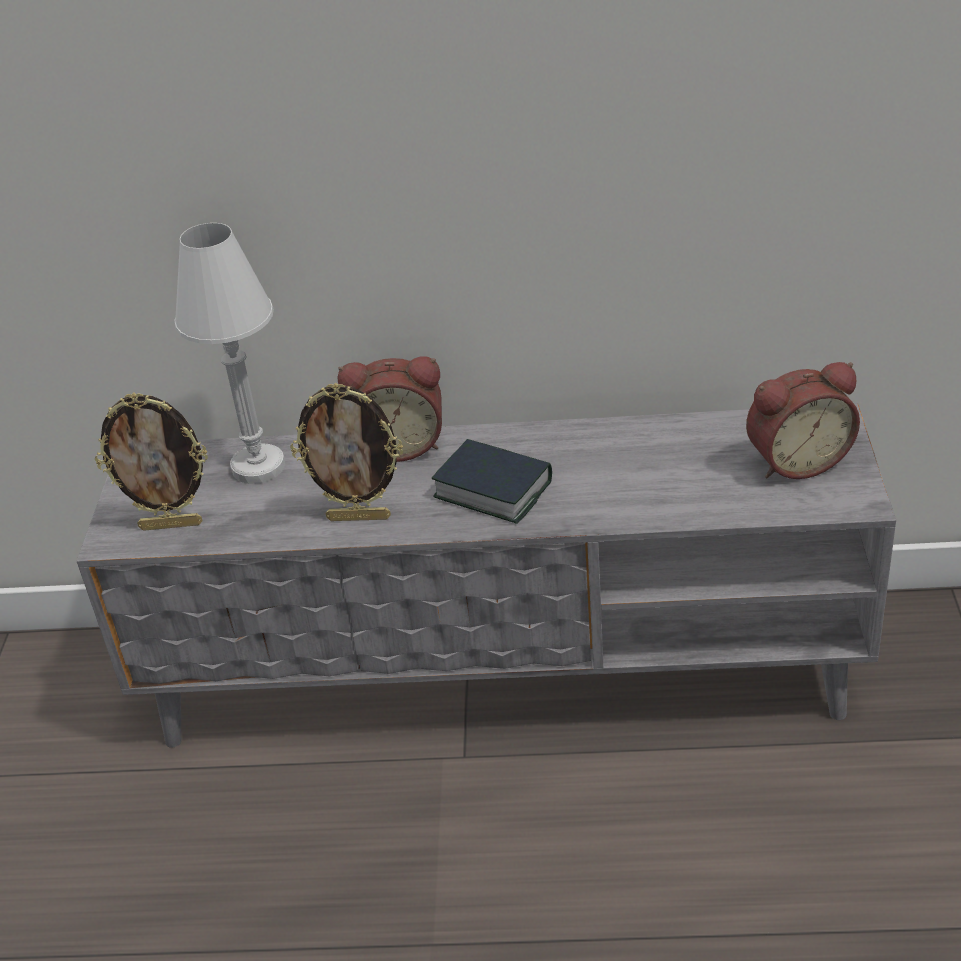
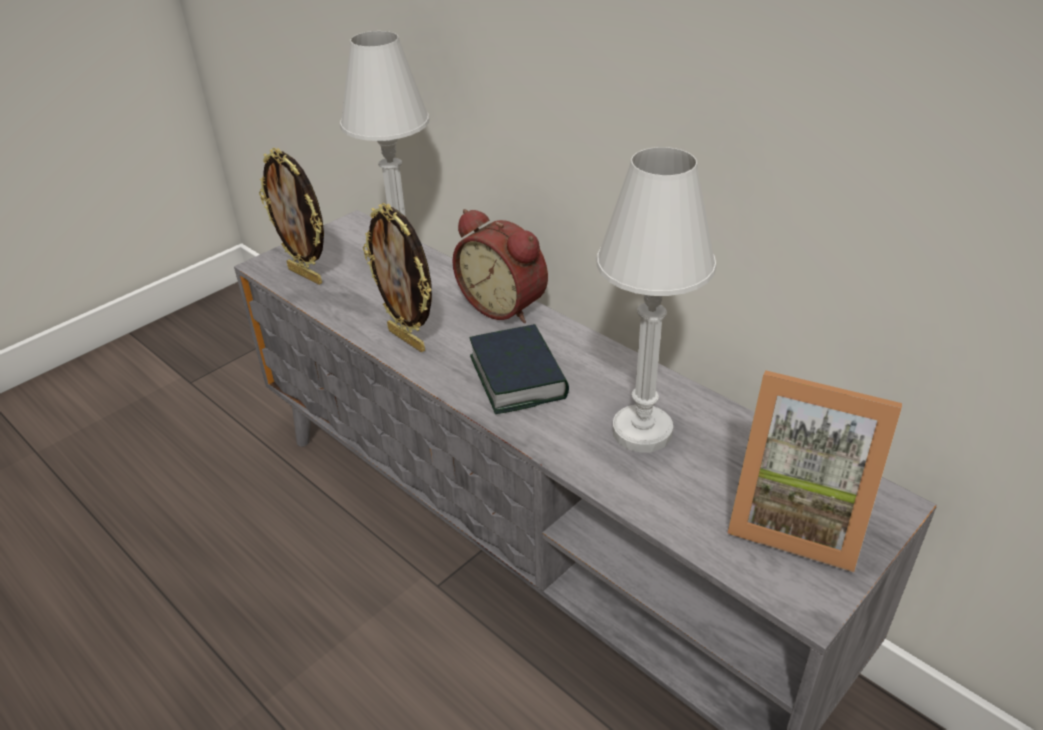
camera: 40 degrees right, 0 degrees up
(634, 470) = (642, 431): none -> white table lamp
(796, 460) = (797, 518): alarm clock -> picture frame

